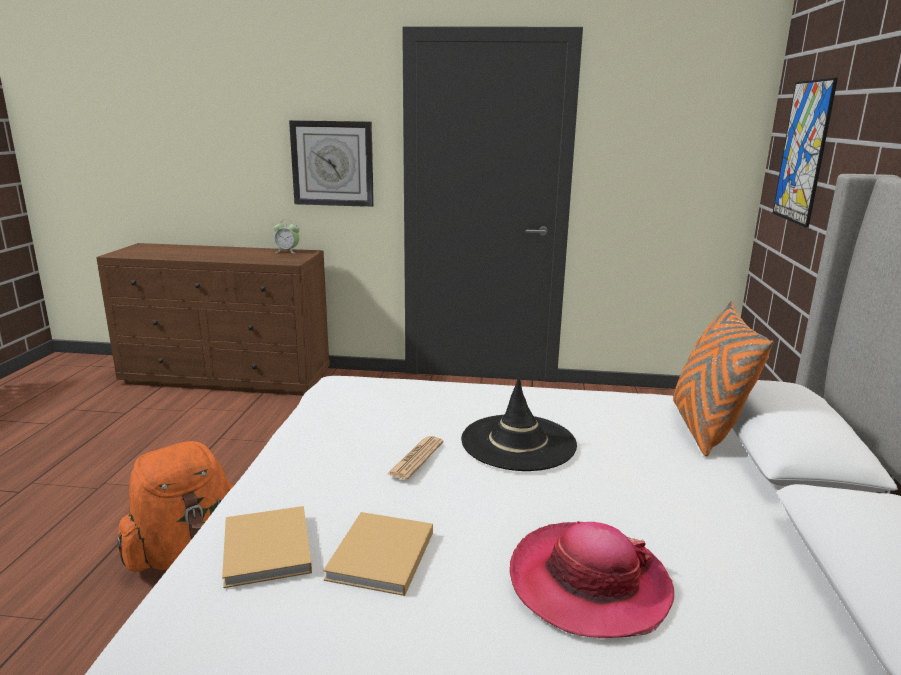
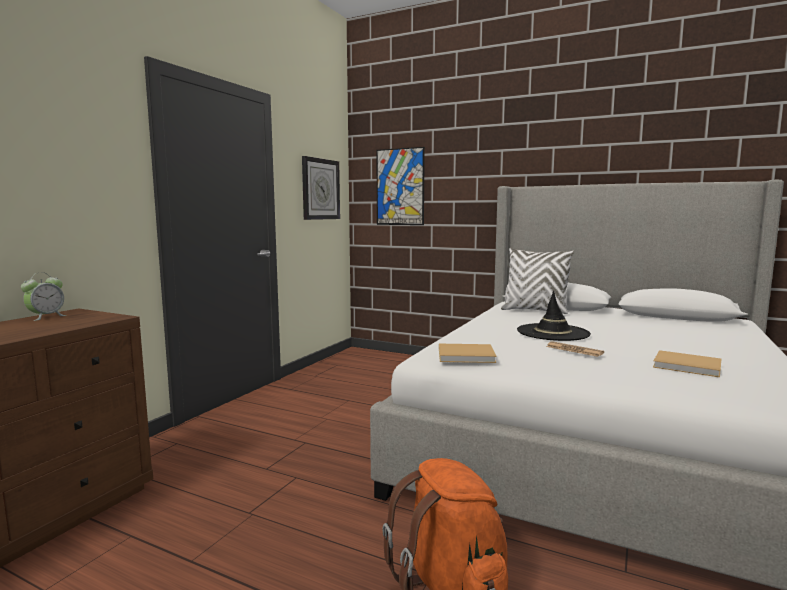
camera: 70 degrees left, 10 degrees down
(267, 551) = (700, 386): beige book -> beige book (468, 356)
(332, 163) = (79, 197): wall clock -> wall clock (320, 189)
(589, 583) = (687, 340): hat -> none
(705, 429) = (535, 311): orange pillow -> white pillow

